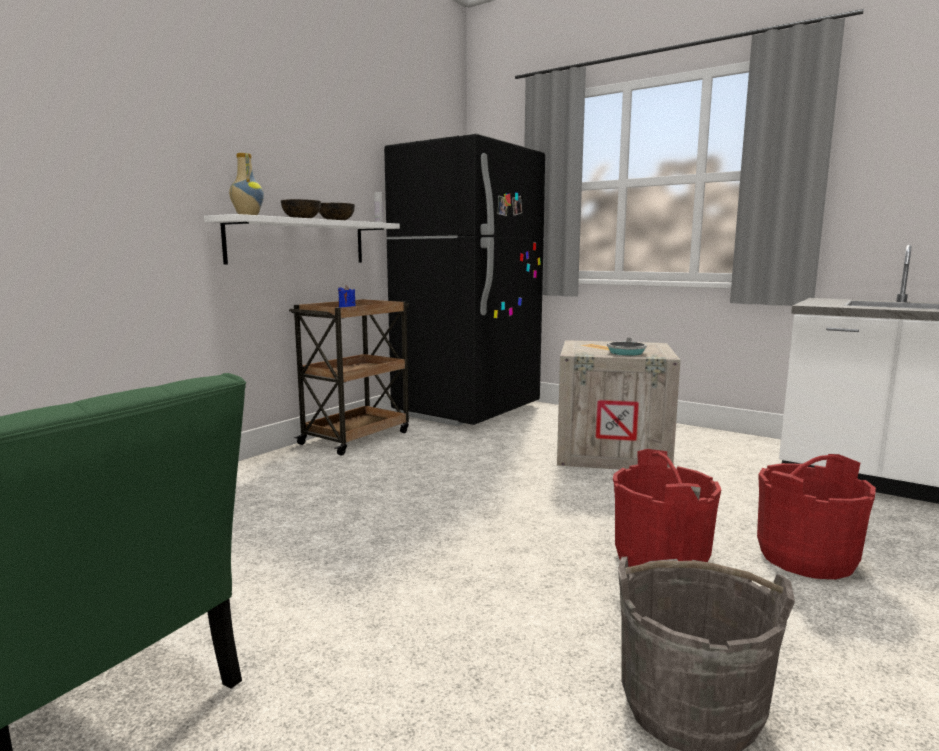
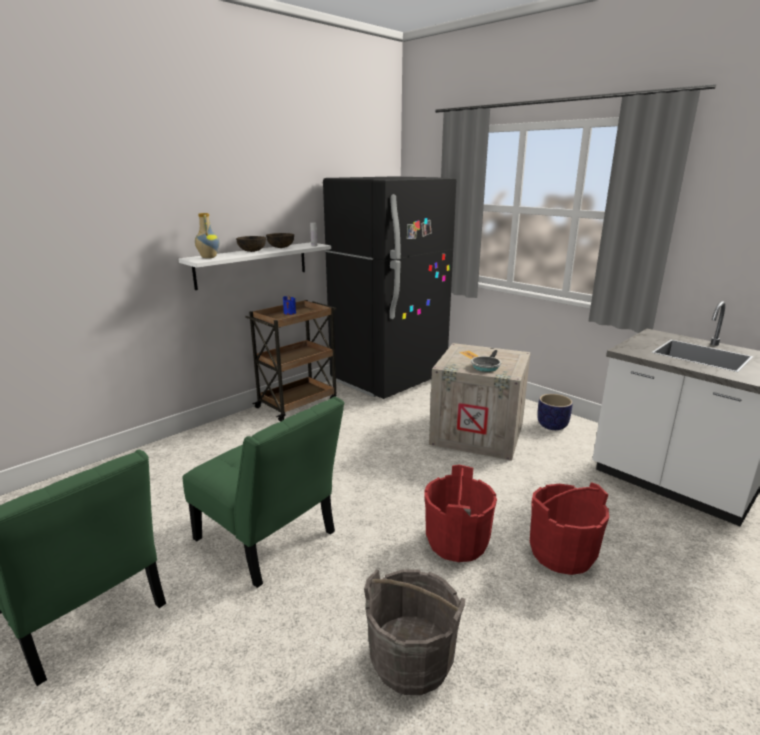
camera: 10 degrees right, 10 degrees up
(384, 582) = (269, 540): none -> green chair
(697, 439) = (552, 425): none -> planter

